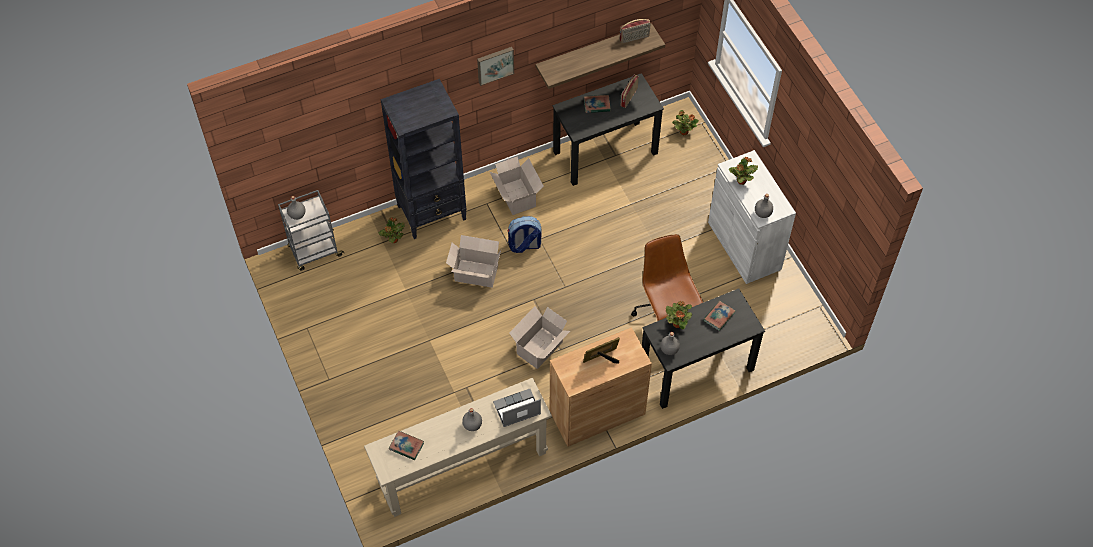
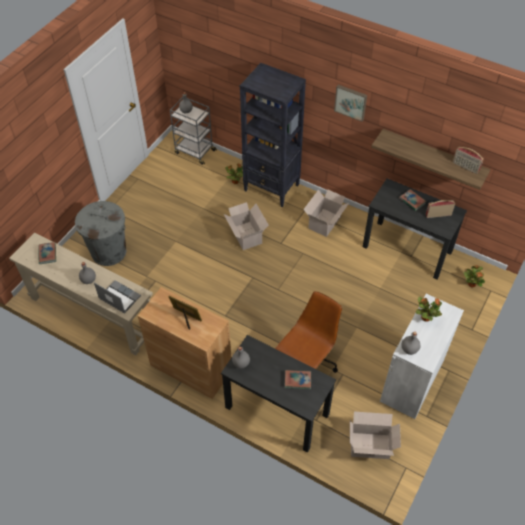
camera: 55 degrees right, 5 degrees down
(390, 410) = (108, 251): none -> grey trash can
(524, 245) = (290, 248): backpack -> none
(540, 347) = (218, 303): cardboard box -> cardboard box (371, 446)
(677, 323) = (268, 355): potted plant -> none

